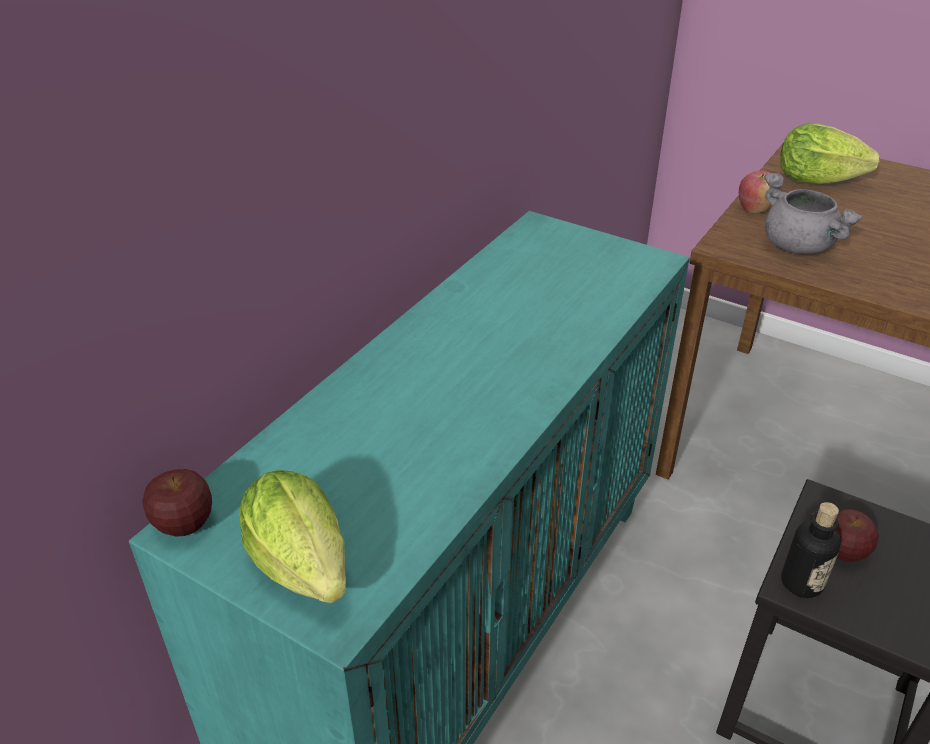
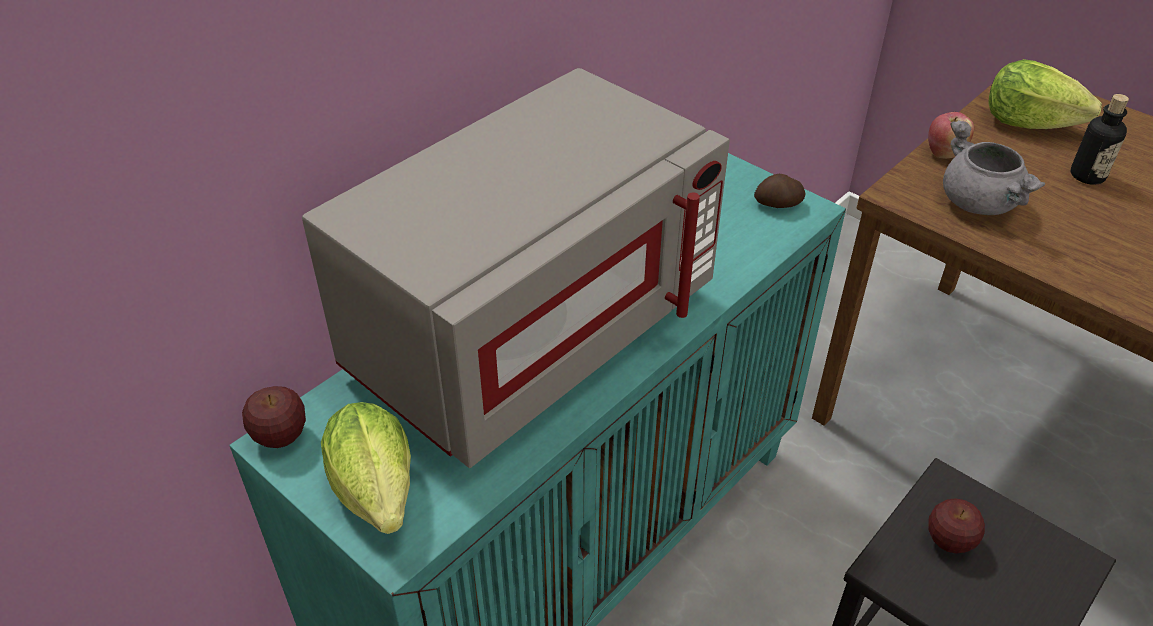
camera: 10 degrees right, 5 degrees up
(425, 393) = (531, 332): none -> grey microwave
(628, 259) = (778, 204): none -> potato
(801, 583) = (894, 567): bottle -> bottle (1087, 175)

